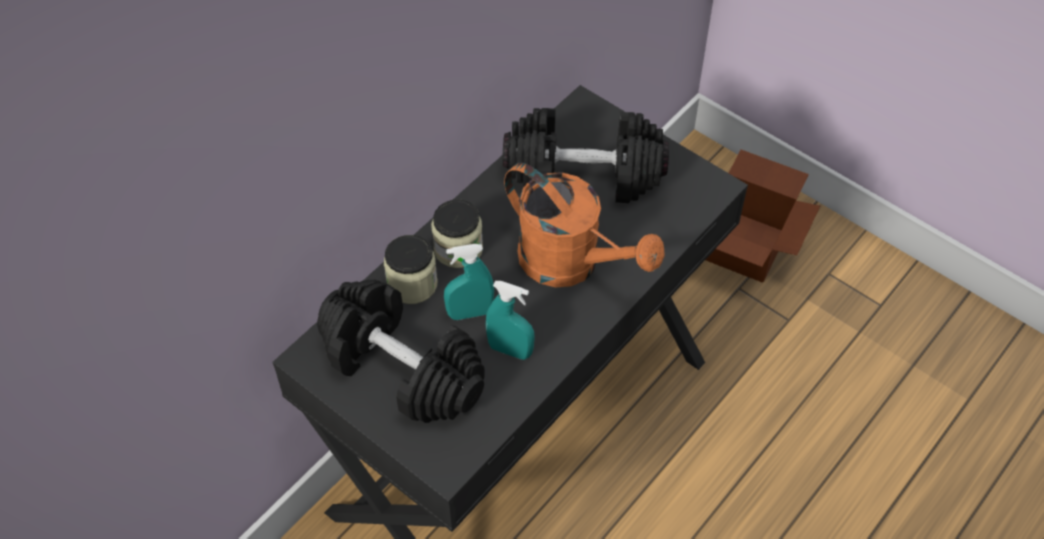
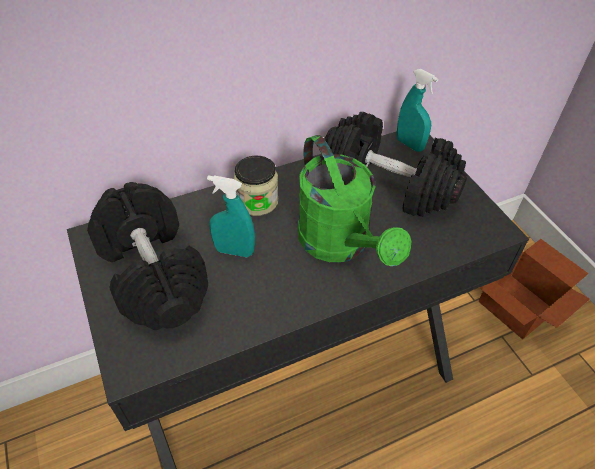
camera: 25 degrees right, 5 degrees down
(412, 284) = (206, 213): jar -> none
(510, 350) = (247, 293): turquoise spray bottle -> turquoise spray bottle (409, 144)
(572, 263) = (340, 245): orange watering can -> green watering can

